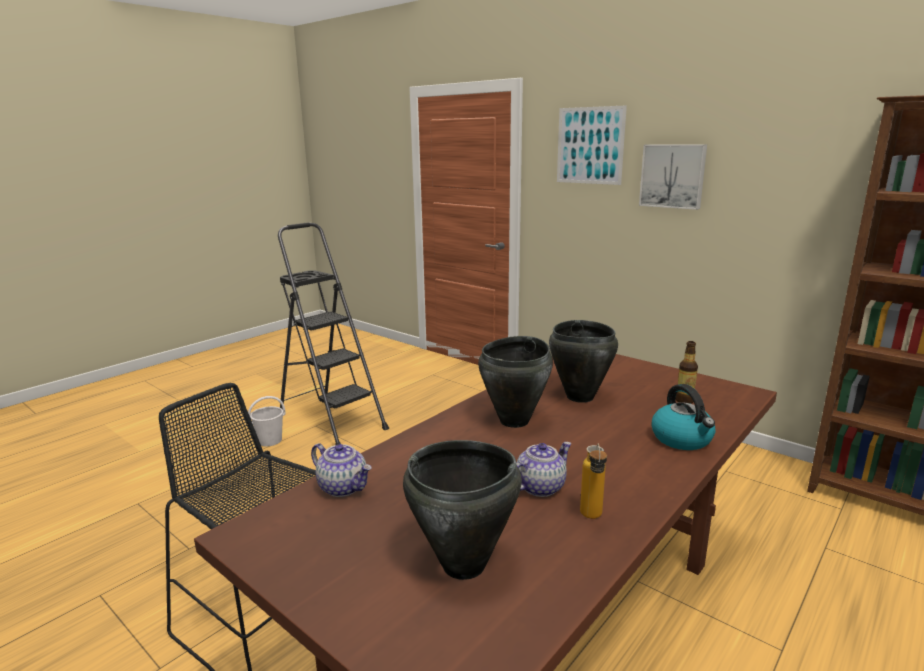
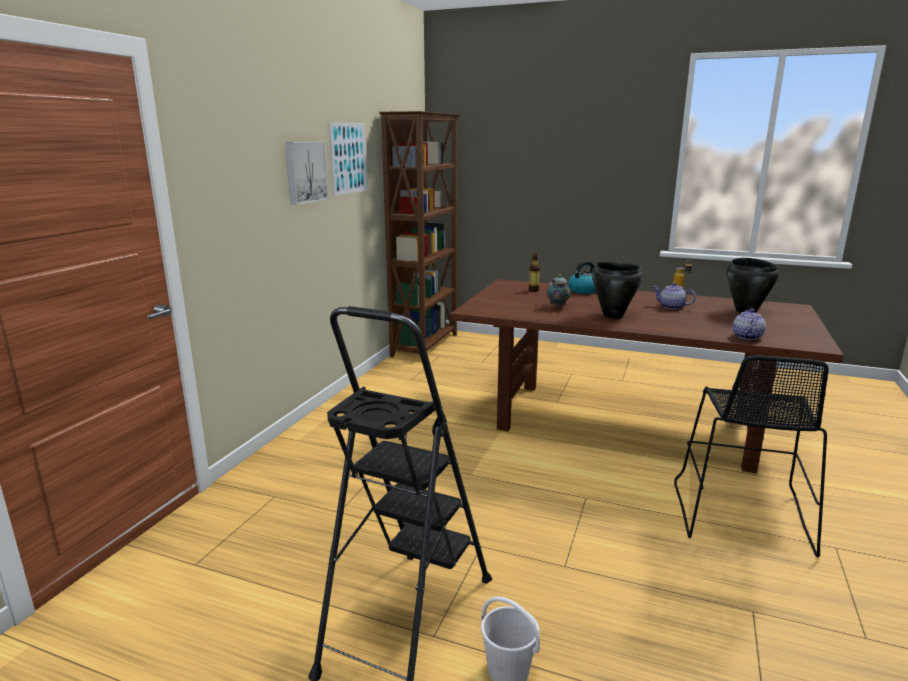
camera: 110 degrees left, 0 degrees up
(579, 397) = (557, 306): black cooking pot -> teapot
(590, 145) = (241, 144): picture -> picture (348, 158)

